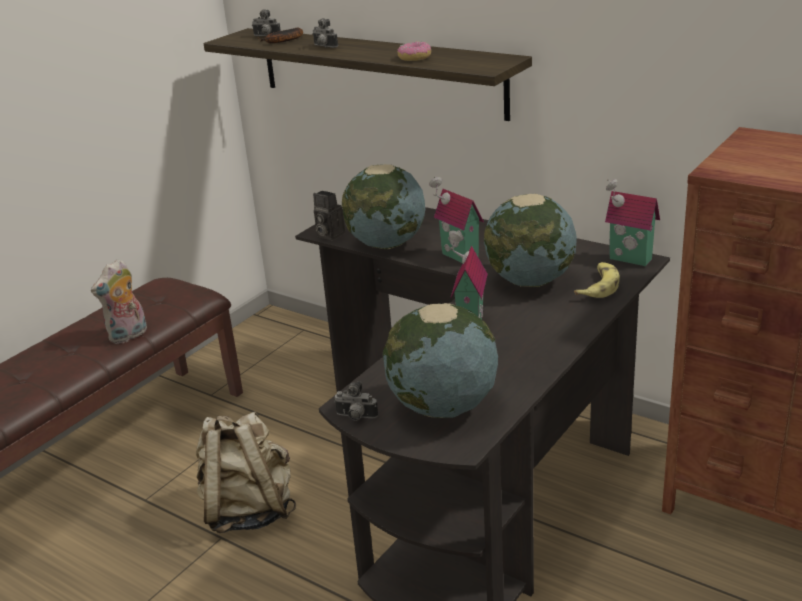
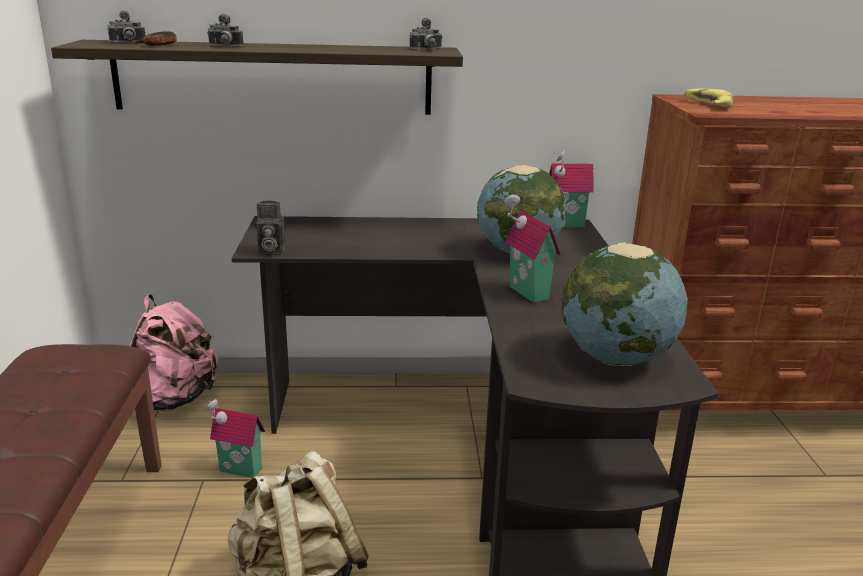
camera: 40 degrees left, 5 degrees down
(128, 336) = (69, 416): plush toy -> none
(296, 342) = (174, 399): none -> pink backpack
(356, 417) = (558, 389): camera -> camera (426, 49)
(387, 244) = (344, 248): globe -> none
(414, 58) = (350, 49): donut -> none
(457, 257) = (428, 247): toy house -> toy house (239, 471)
(598, 286) = (575, 246): banana -> banana (706, 105)

